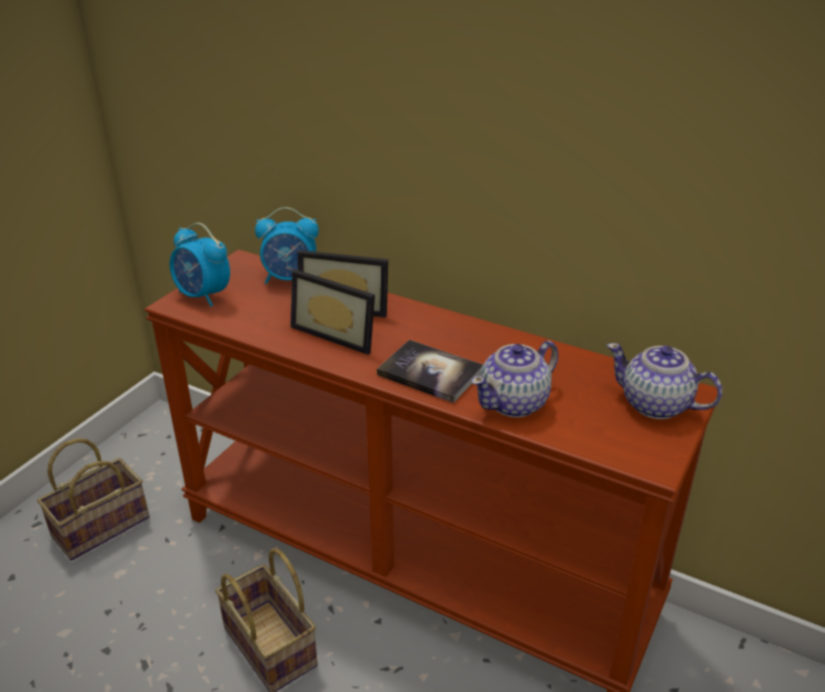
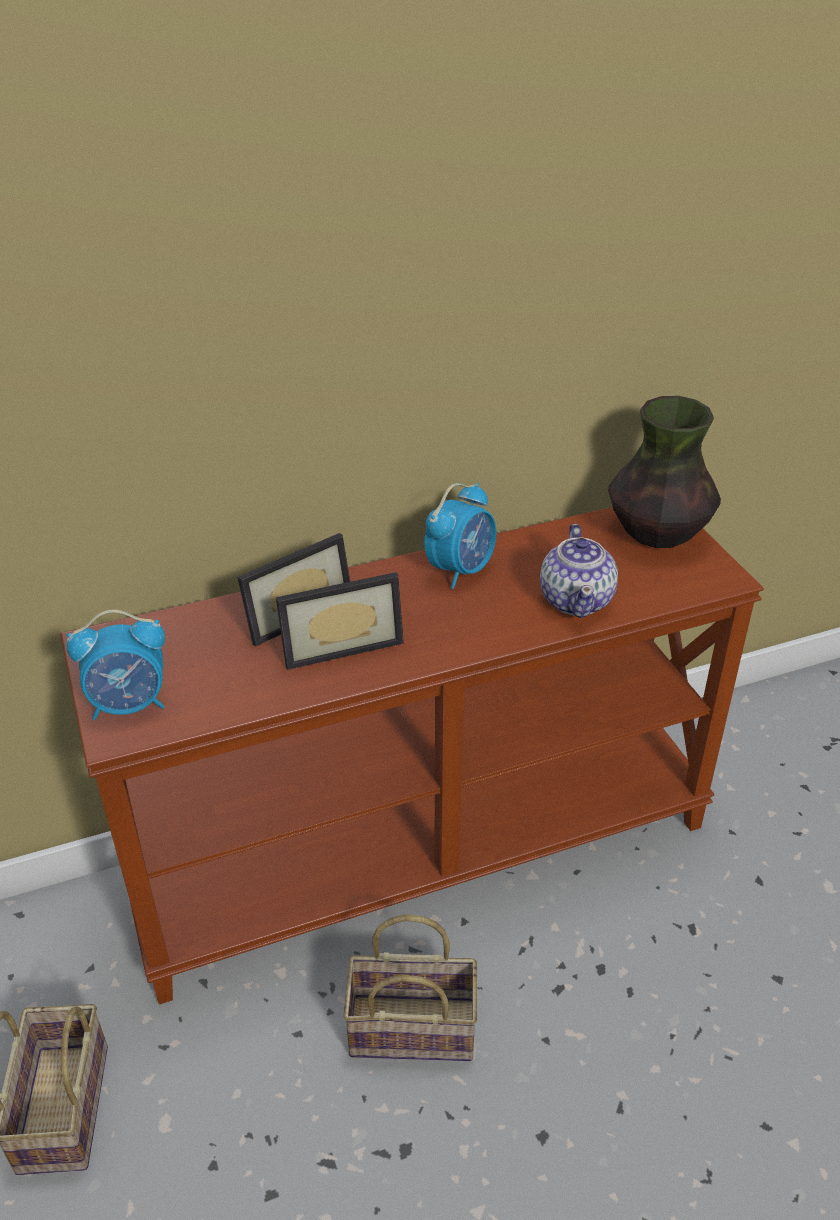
camera: 50 degrees left, 5 degrees up
(290, 279) = (188, 625): alarm clock -> alarm clock (461, 569)
(430, 373) = (478, 621): book -> none
(656, 405) = (658, 534): teapot -> vase

